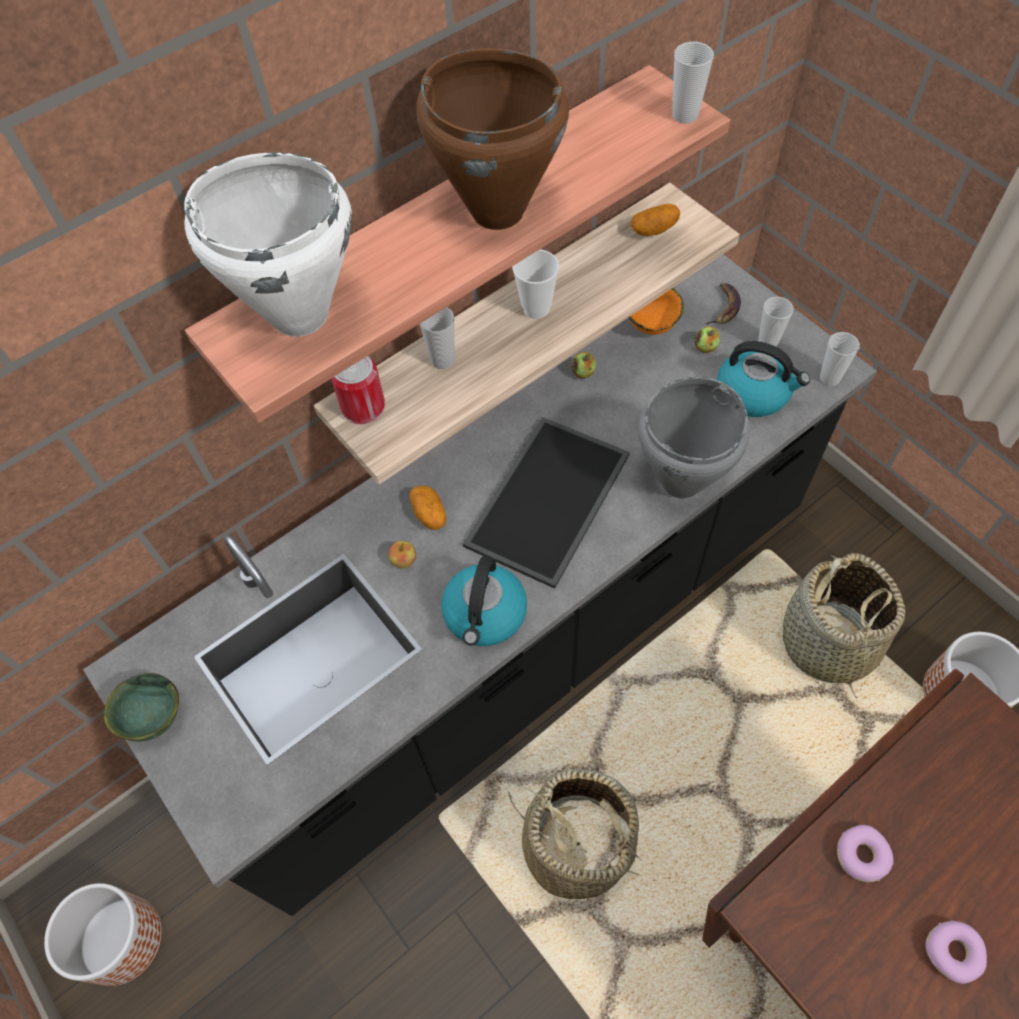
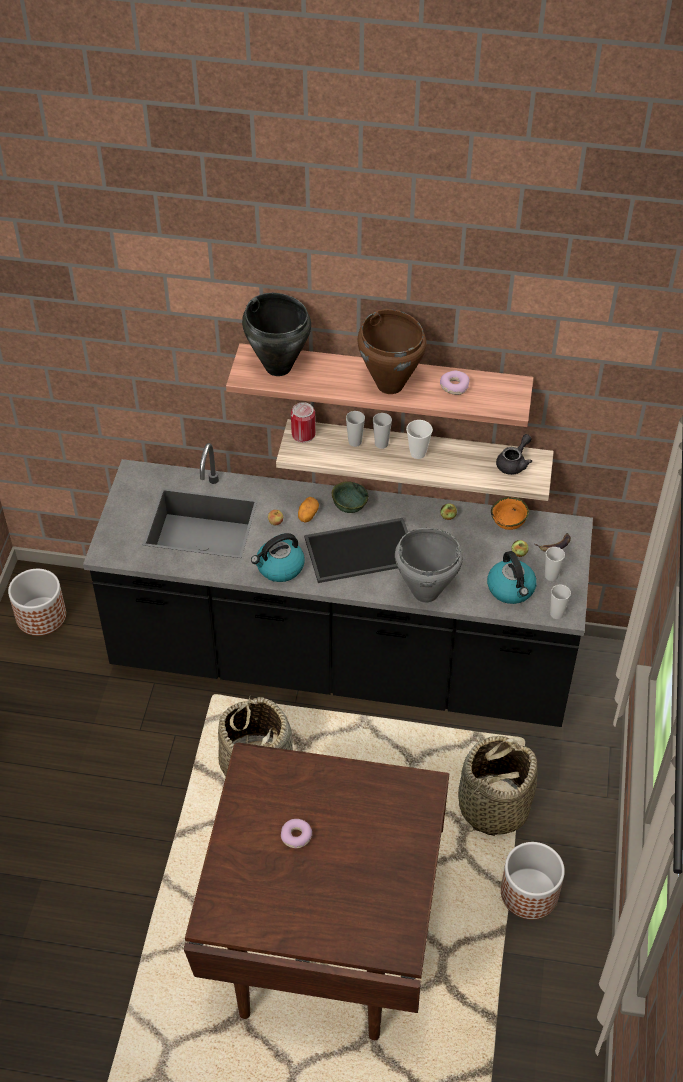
camera: 45 degrees right, 10 degrees down
(153, 718) = (124, 496): green bowl -> green bowl (349, 507)
(299, 315) = (278, 366): white cooking pot -> black cooking pot
(654, 229) = (514, 463): potato -> grey teapot
(685, 115) = (512, 405): cup -> cup (381, 444)
(861, 855) = (308, 780): donut -> donut (454, 386)

